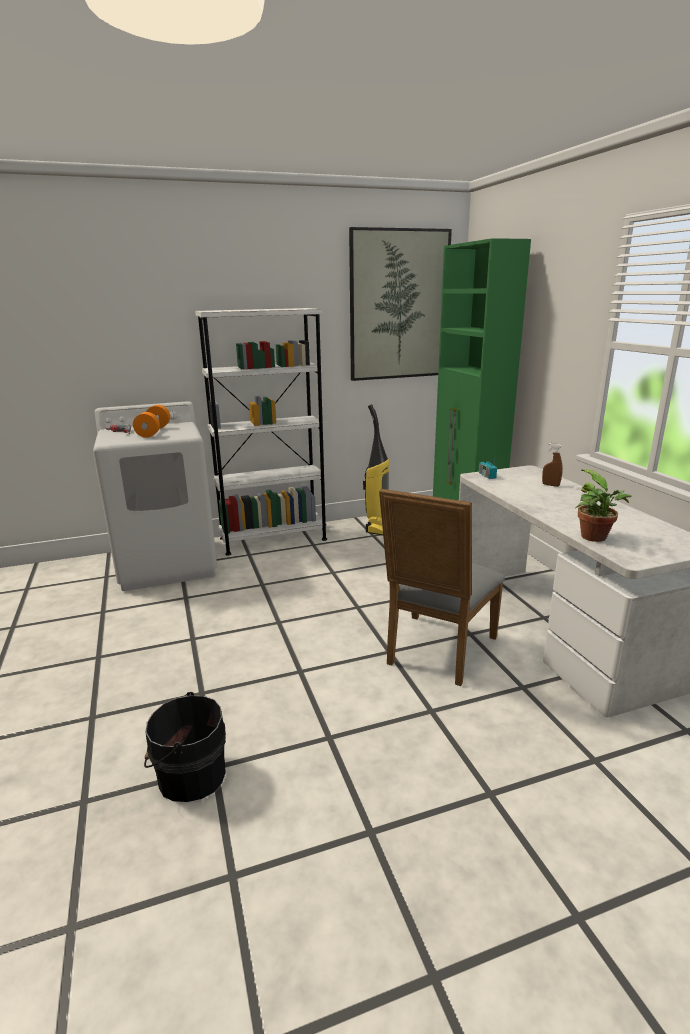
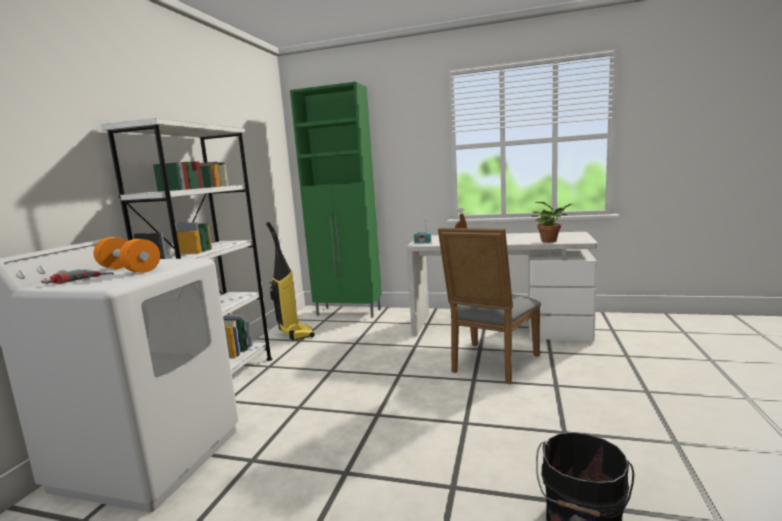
camera: 55 degrees left, 10 degrees down
(399, 306) = (255, 138): picture -> none
(436, 652) = (491, 365): grey chair -> grey chair turned 60 degrees clockwise

